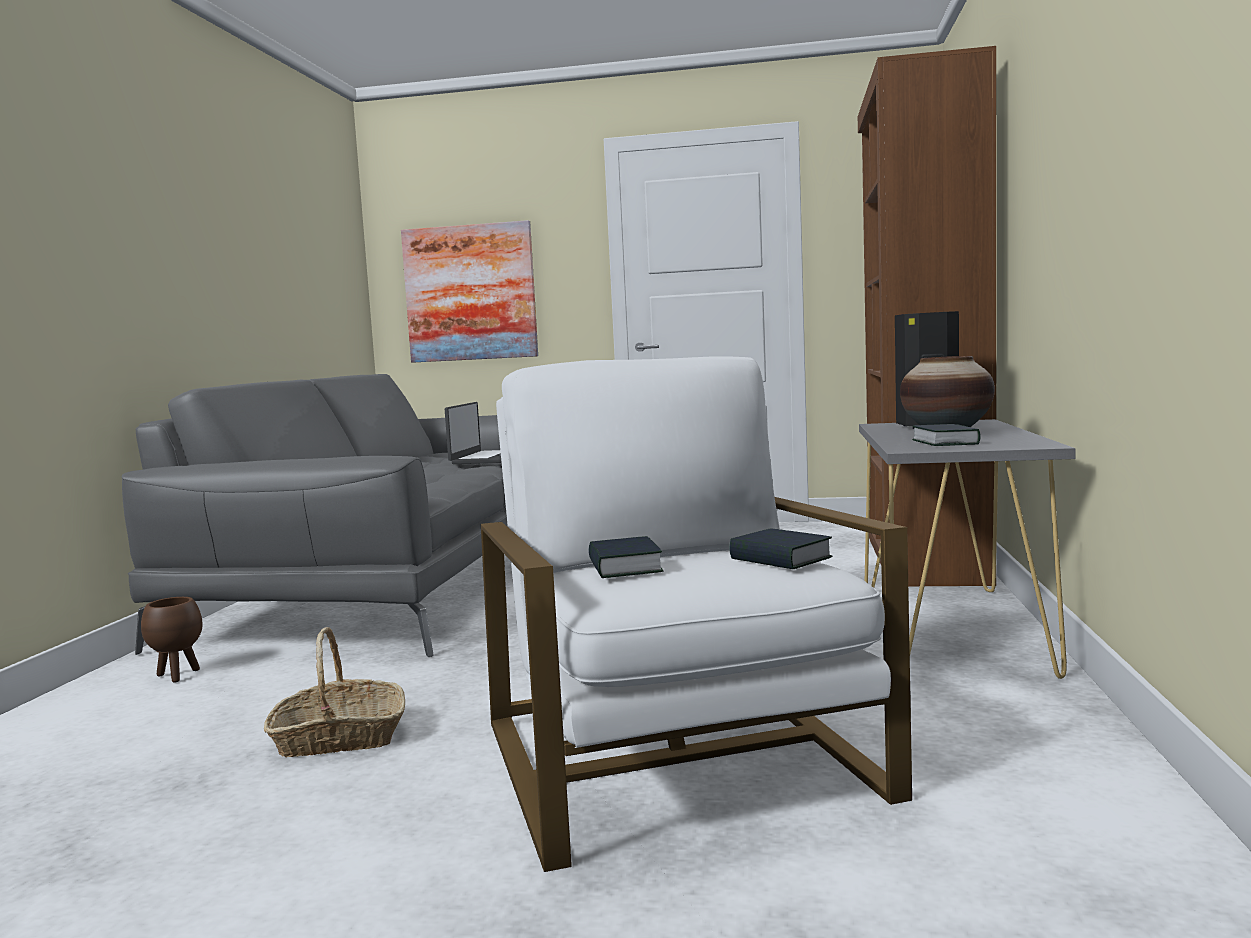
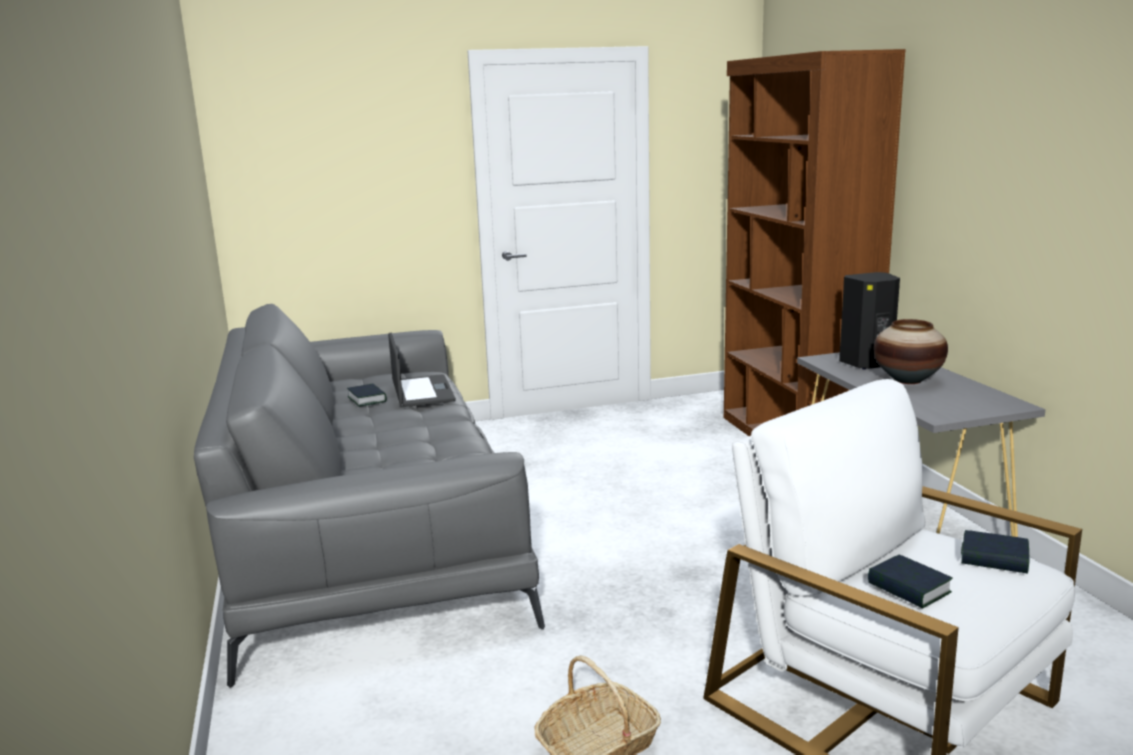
camera: 25 degrees left, 10 degrees up
(177, 676) = (323, 706): brown planter -> none
(470, 293) = (330, 204): picture -> none
(945, 442) = (940, 401): book -> book (367, 399)

